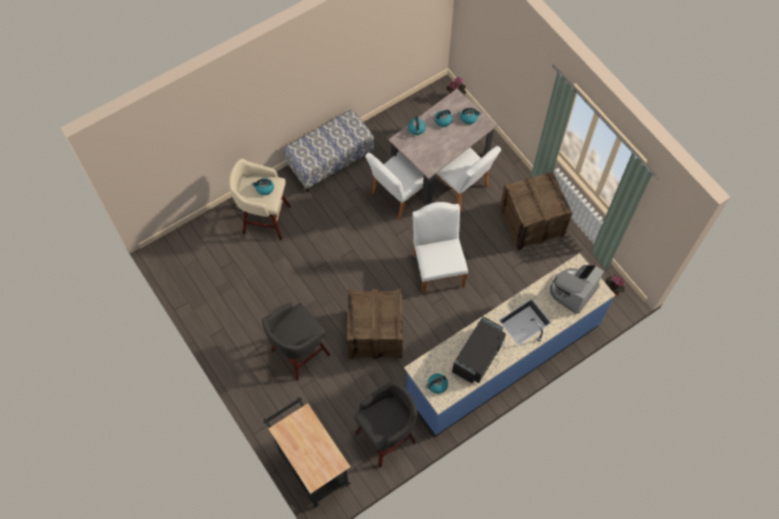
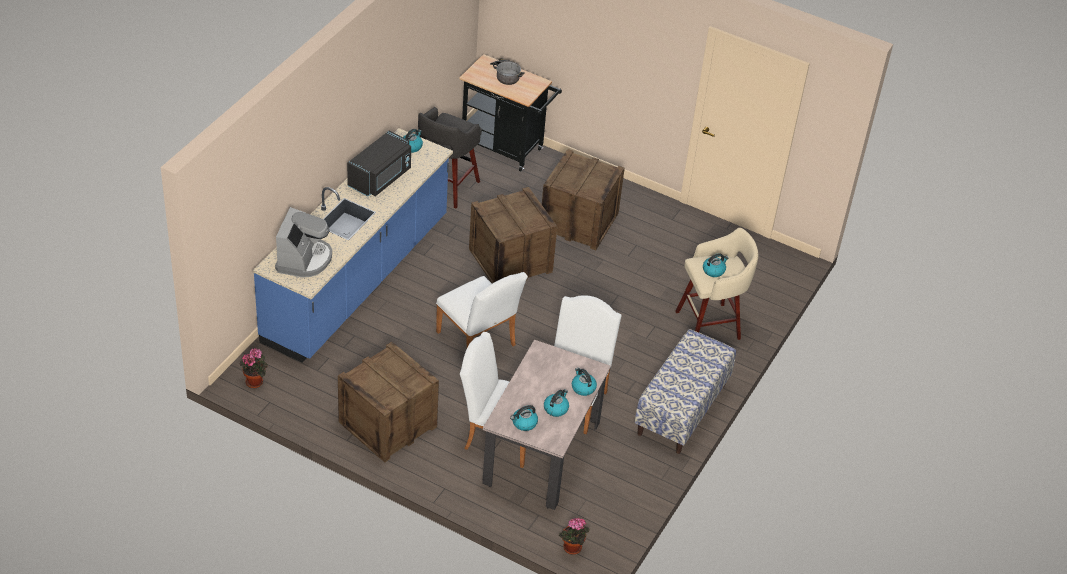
camera: 150 degrees right, 20 degrees down
(298, 353) = (579, 222): grey stool -> crate
(306, 452) = (505, 75): none -> cooking pot
(478, 356) = (381, 178): black microwave -> black microwave turned 150 degrees counterclockwise

